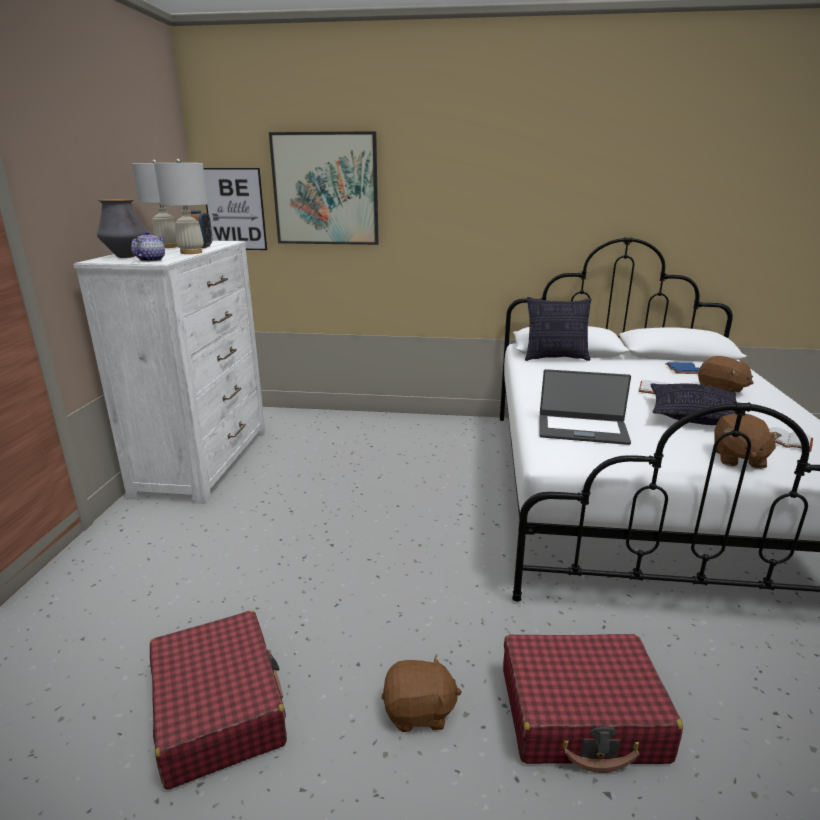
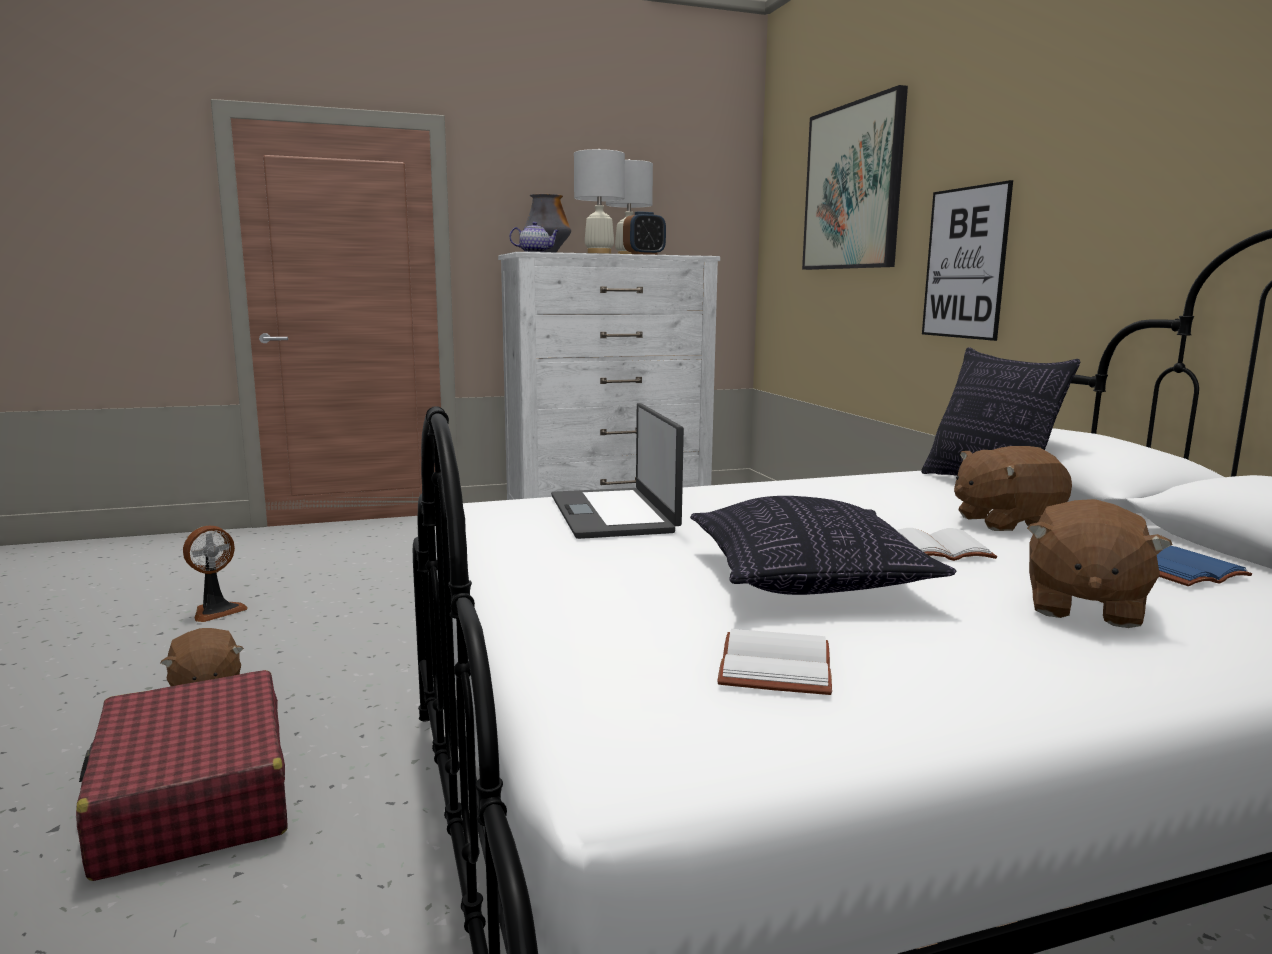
camera: 65 degrees right, 10 degrees down
(219, 708) = (216, 611): red suitcase -> fan
(235, 209) = (782, 227): picture -> picture (965, 263)
(737, 458) = (591, 611): brown plush toy -> brown plush toy (1005, 522)

